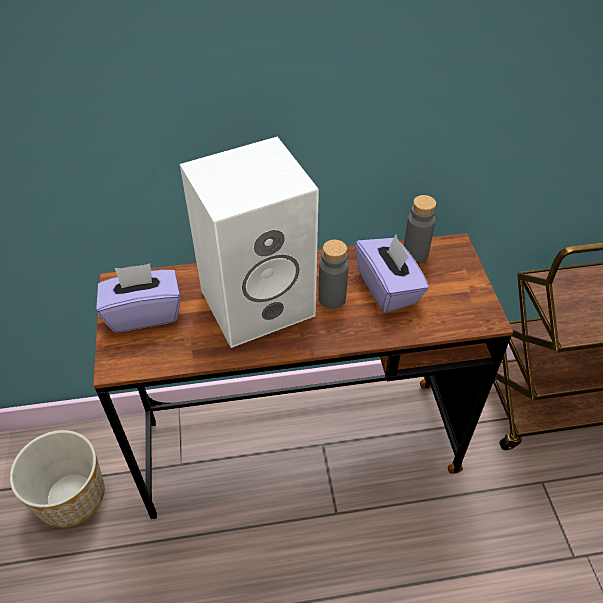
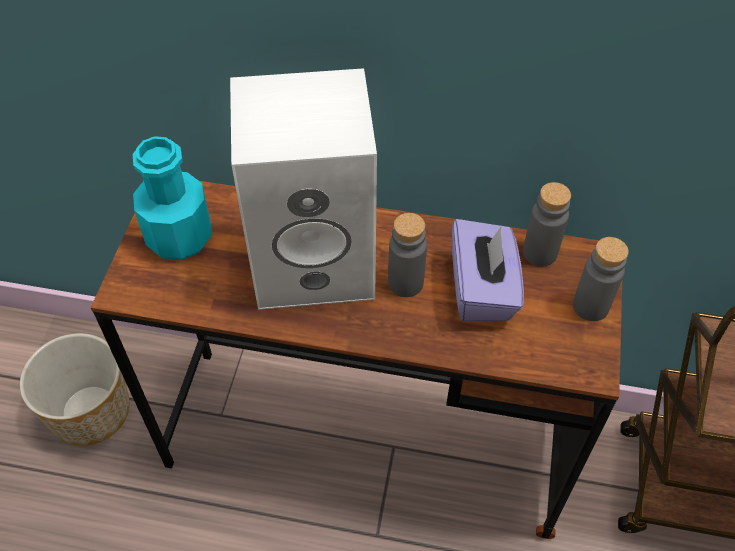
camera: 20 degrees right, 5 degrees up
(144, 313) = (180, 237): purple tissue box -> turquoise bottle
(466, 278) = (590, 306): none -> grey bottle

